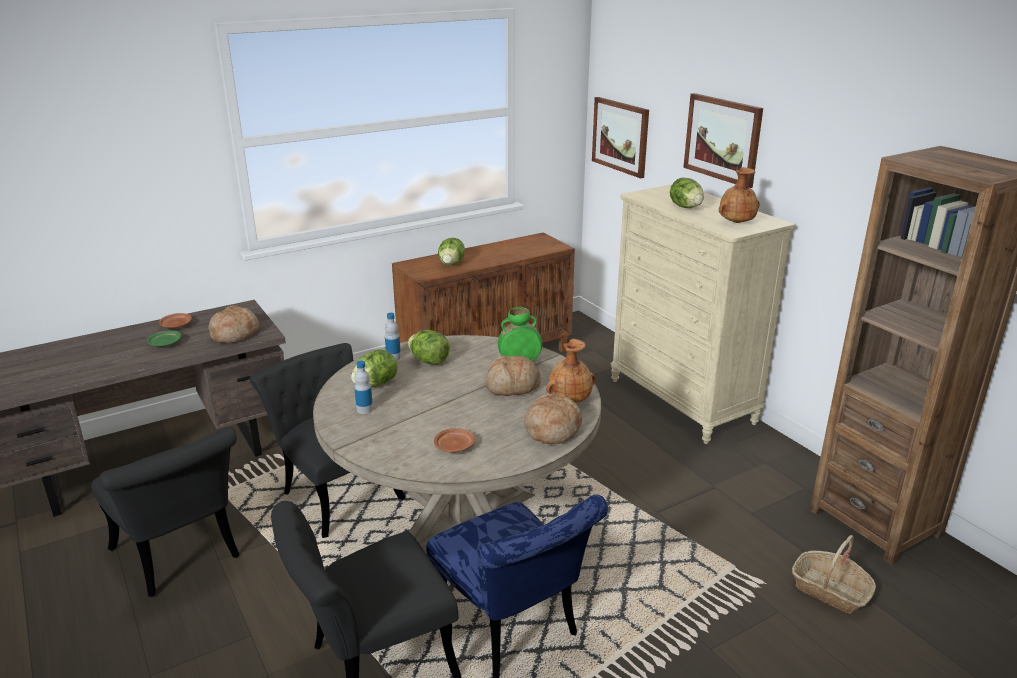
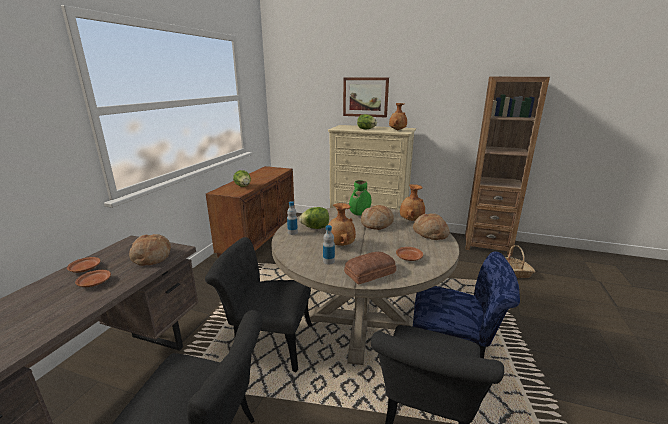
camera: 40 degrees left, 5 degrees down
(165, 343) = (94, 283): green plate -> brown plate
(375, 384) = (309, 247): lettuce -> none
(379, 443) = (371, 273): none -> bread
(413, 395) = (340, 245): none -> brown vase
(620, 136) = (294, 109): picture -> none

